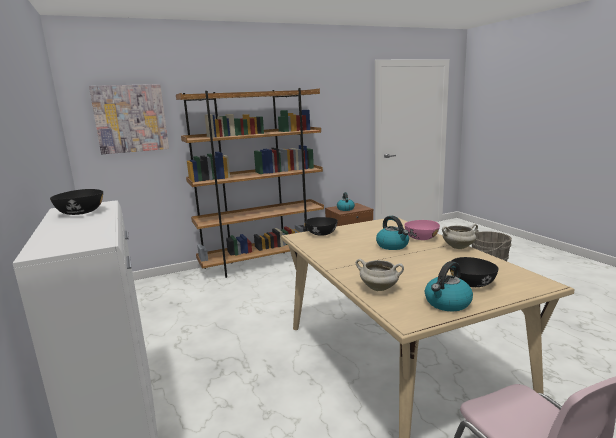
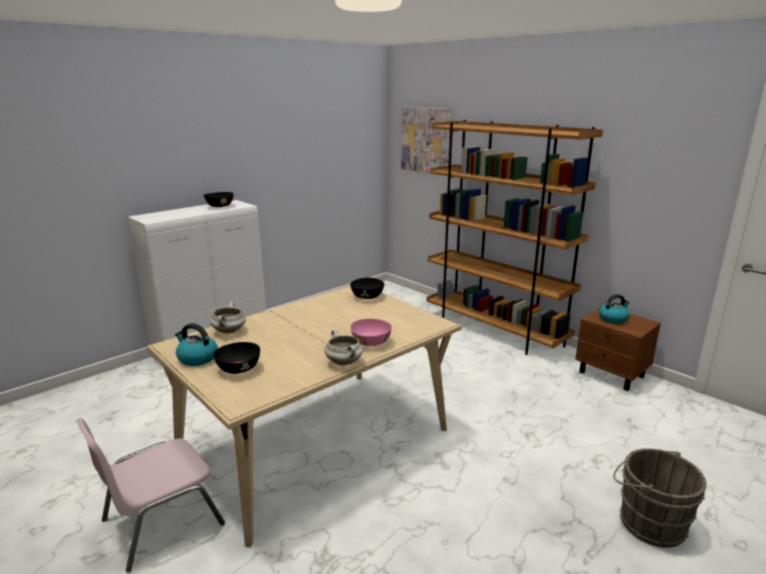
camera: 70 degrees right, 5 degrees up
(393, 246) = (339, 330): kettle -> none

